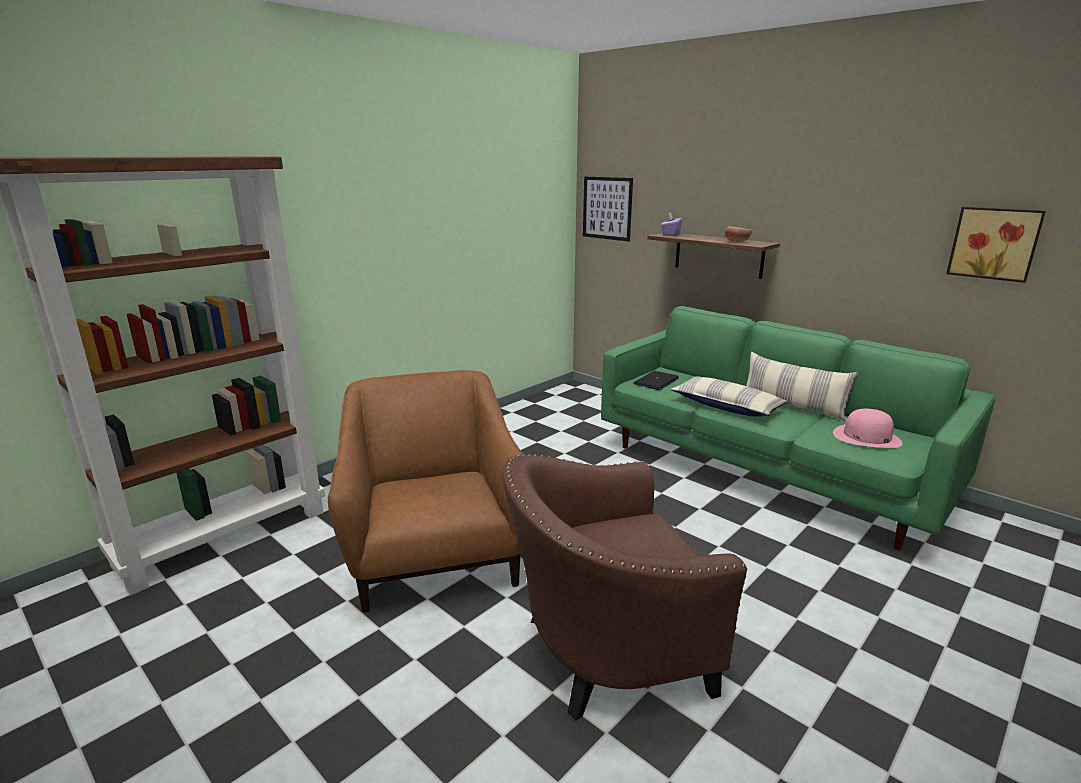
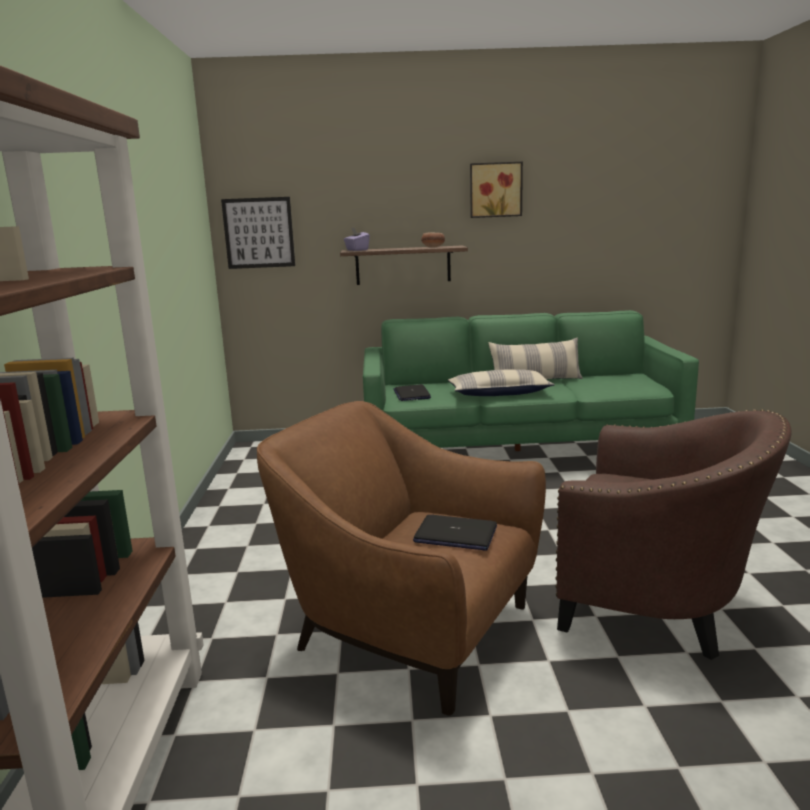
camera: 45 degrees left, 5 degrees down
(443, 496) = (455, 535): none -> laptop
(604, 651) = (658, 606): brown armchair -> brown armchair turned 90 degrees counterclockwise
(866, 437) = (613, 383): pink hat -> none
(994, 243) = (623, 224): picture -> picture (495, 190)

